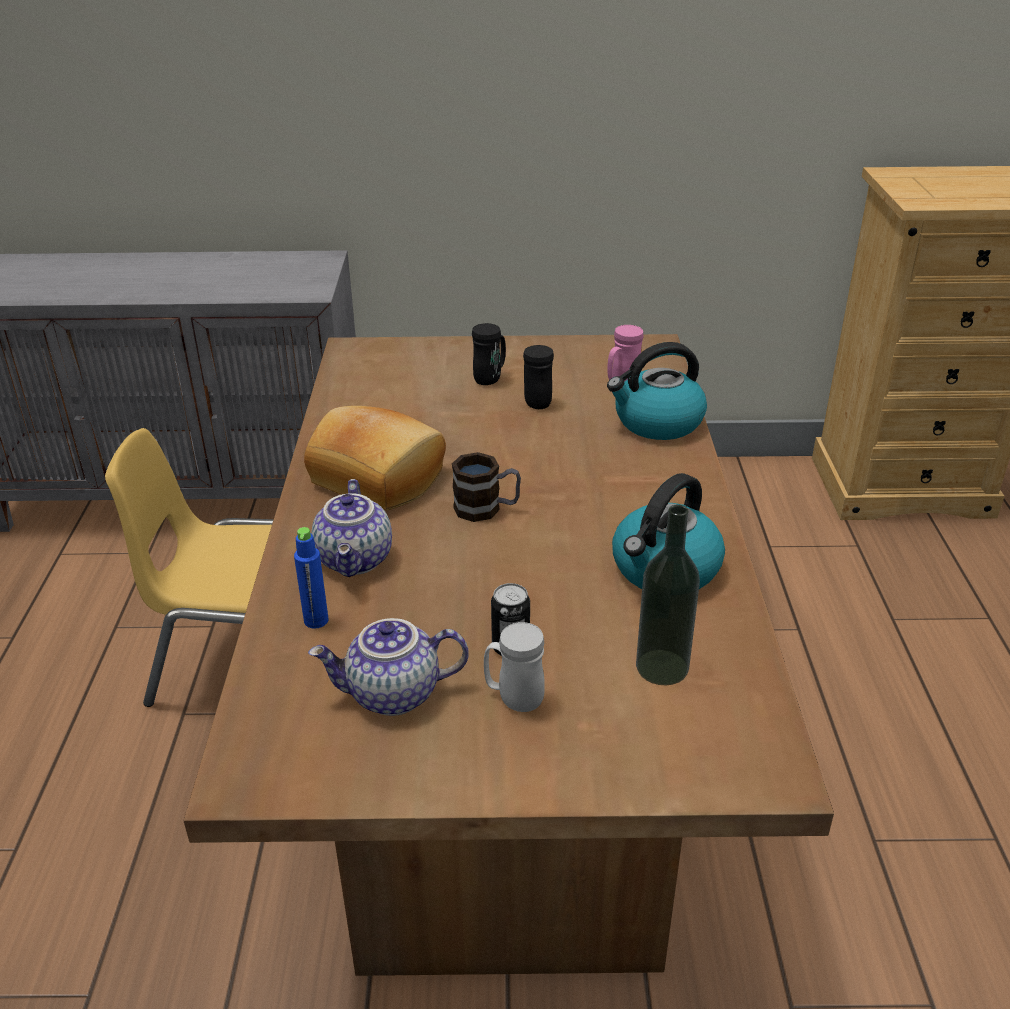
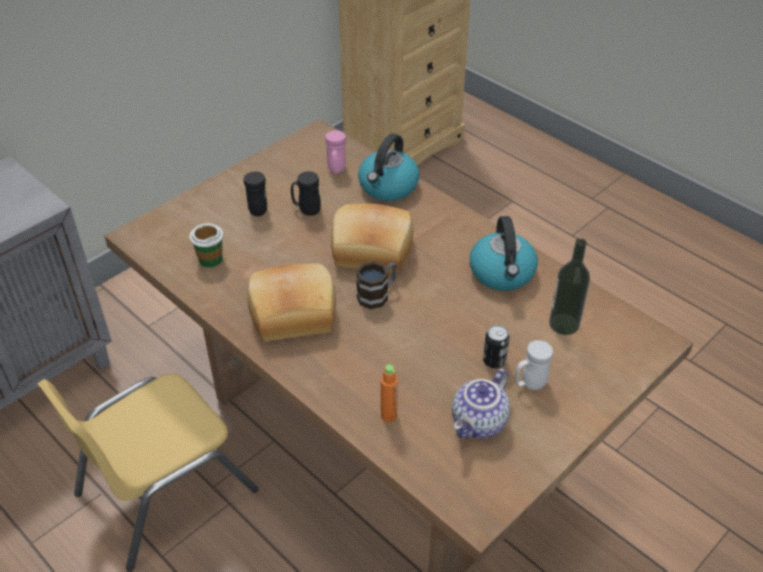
camera: 45 degrees left, 10 degrees up
(316, 620) = (388, 415): blue bottle -> orange bottle
(356, 560) = (357, 369): teapot -> none
(381, 396) = (210, 259): none -> cup
(543, 469) = (371, 252): none -> bread

